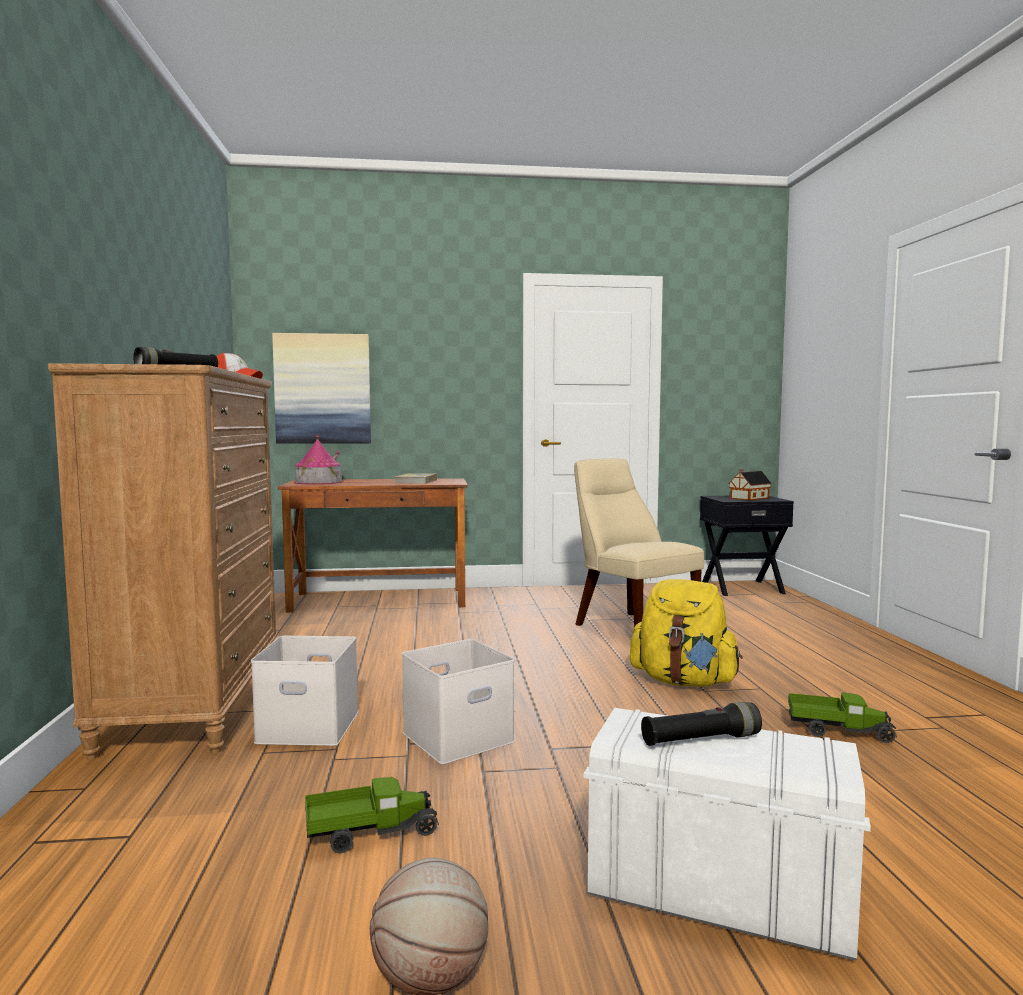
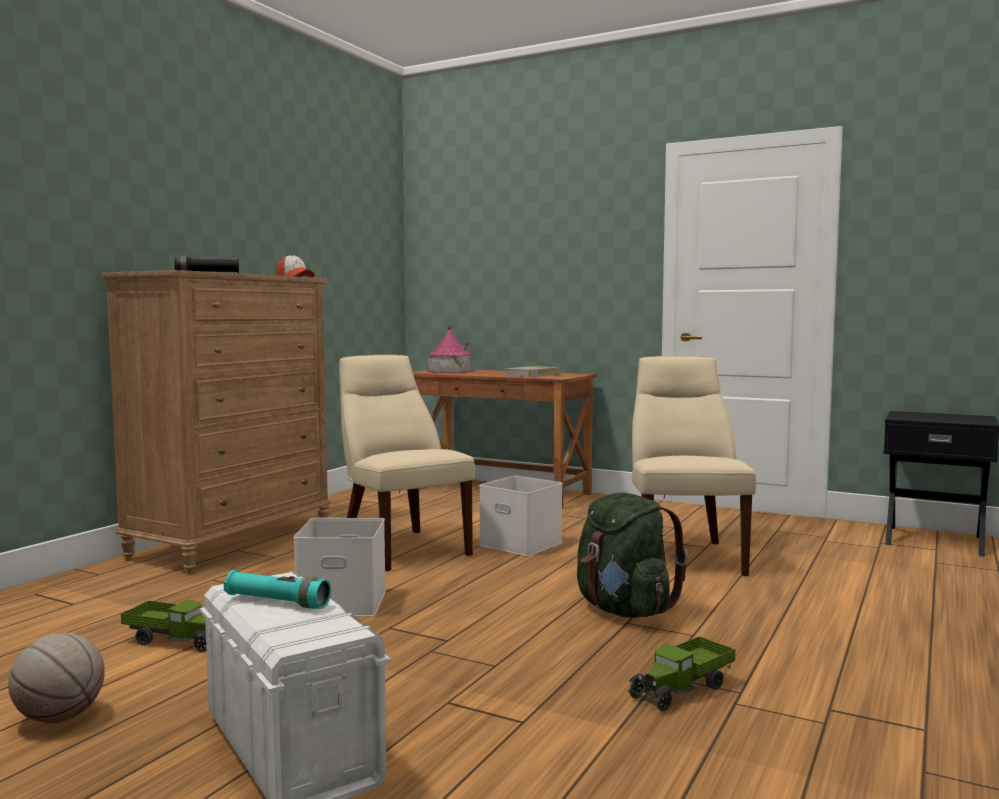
camera: 35 degrees right, 0 degrees up
(311, 726) = (268, 571): white storage box -> white storage box (523, 544)
(323, 389) = (471, 280): picture -> none
(400, 670) = (401, 548): none -> beige chair
(684, 681) = (624, 610): yellow backpack -> green backpack
(700, 740) = (277, 602): black flashlight -> turquoise flashlight
(748, 498) = (942, 418): toy house -> none
(838, 731) = (682, 689): toy truck -> toy truck turned 90 degrees clockwise

